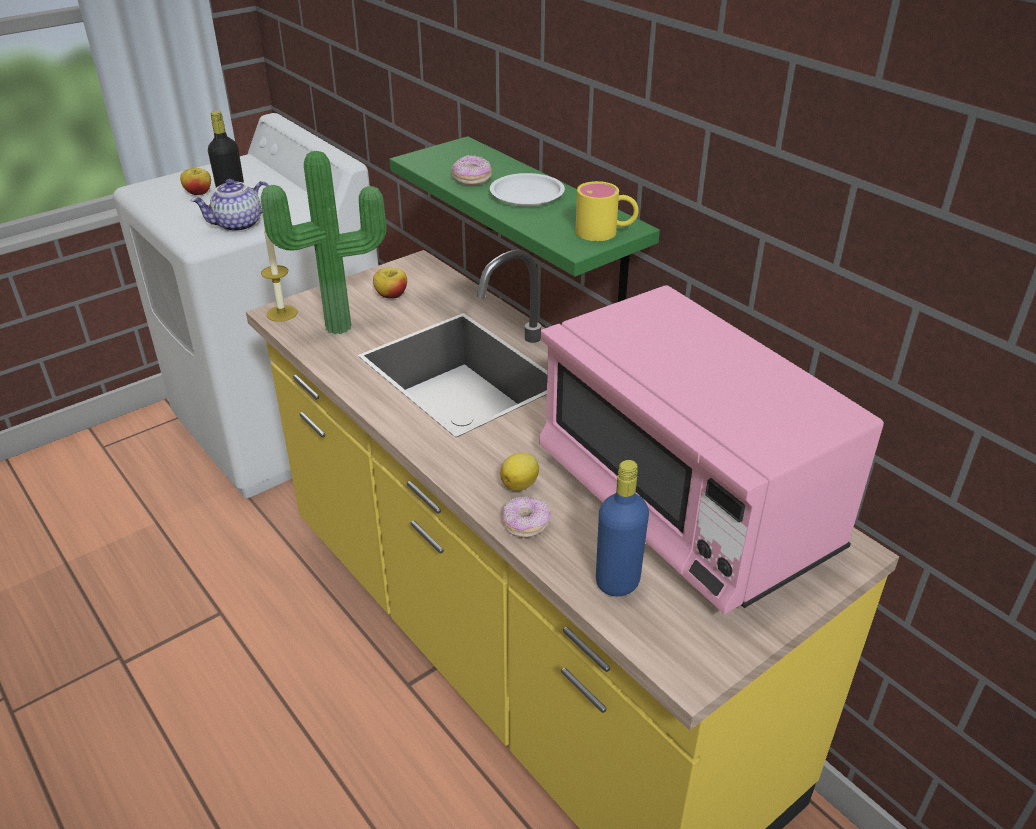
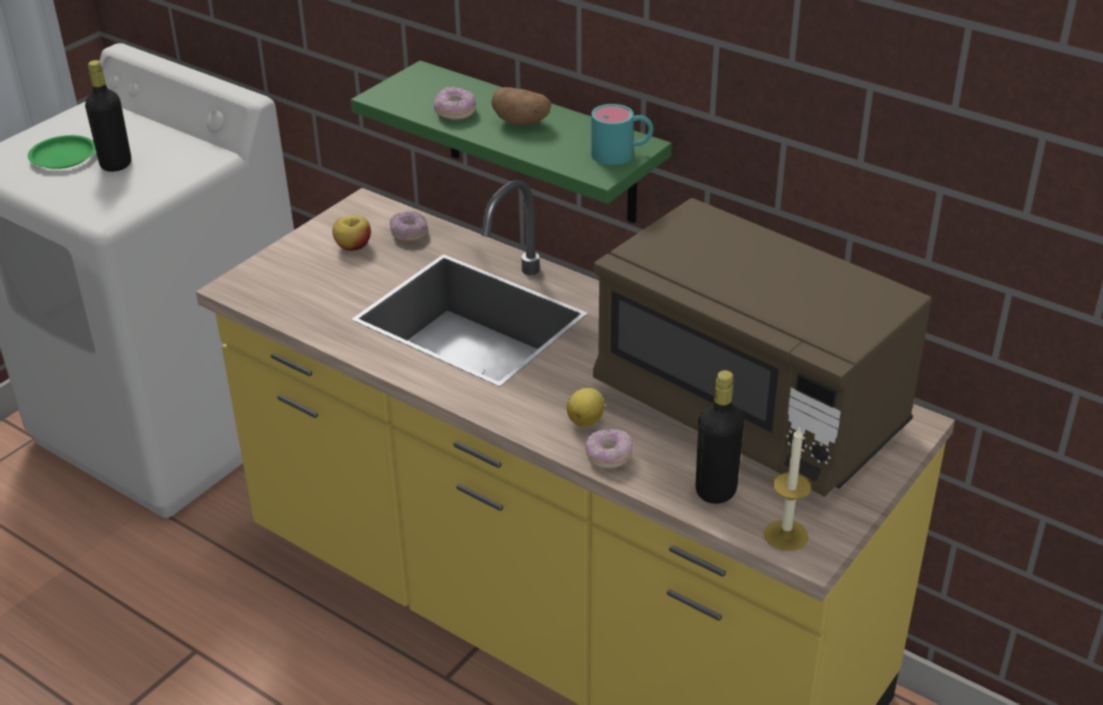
camera: 15 degrees left, 0 degrees up
(198, 192) = (63, 157): apple -> green plate
(238, 225) = (140, 191): teapot -> none
(282, 313) = (239, 287): candle -> candle (786, 535)
(340, 329) = (317, 294): potted plant -> none
(443, 292) = (409, 234): none -> donut
(527, 194) = (522, 122): white plate -> potato
(606, 232) = (622, 153): yellow mug -> turquoise mug
(617, 582) = (716, 491): blue bottle -> black bottle
(684, 504) = (749, 410): pink microwave -> brown microwave

